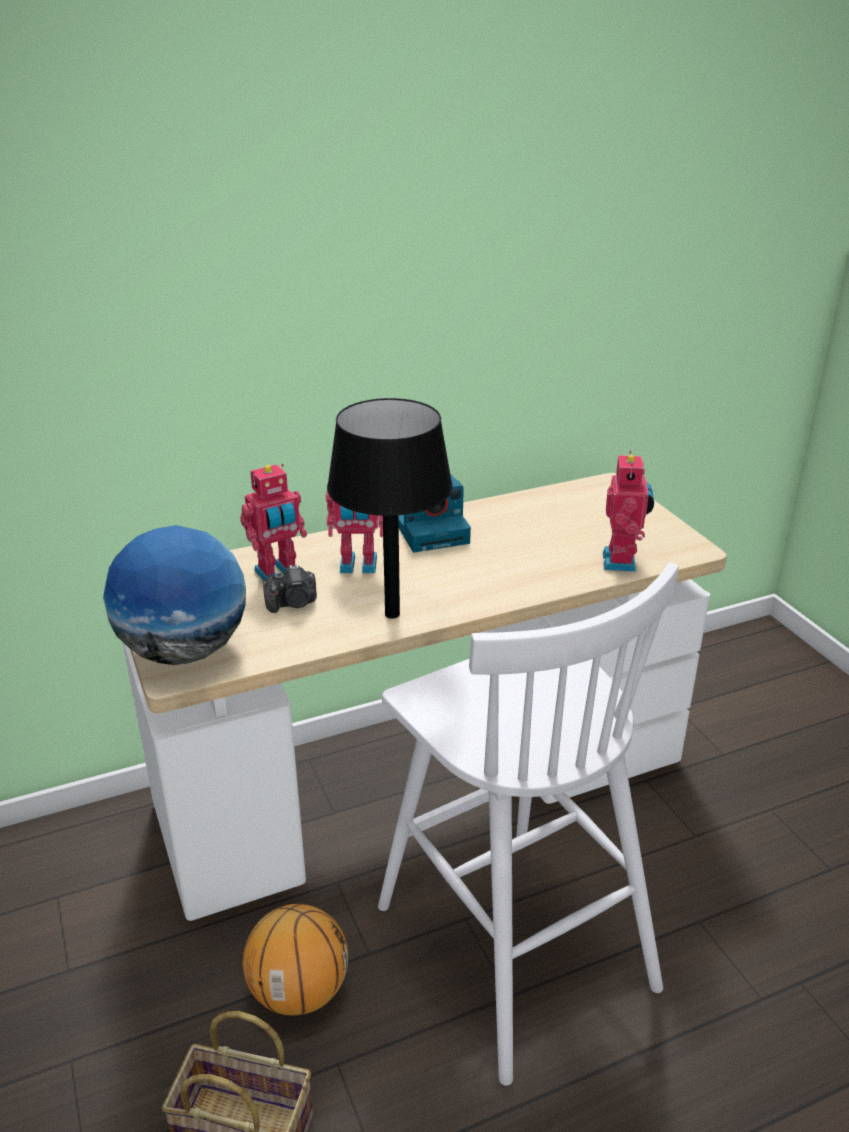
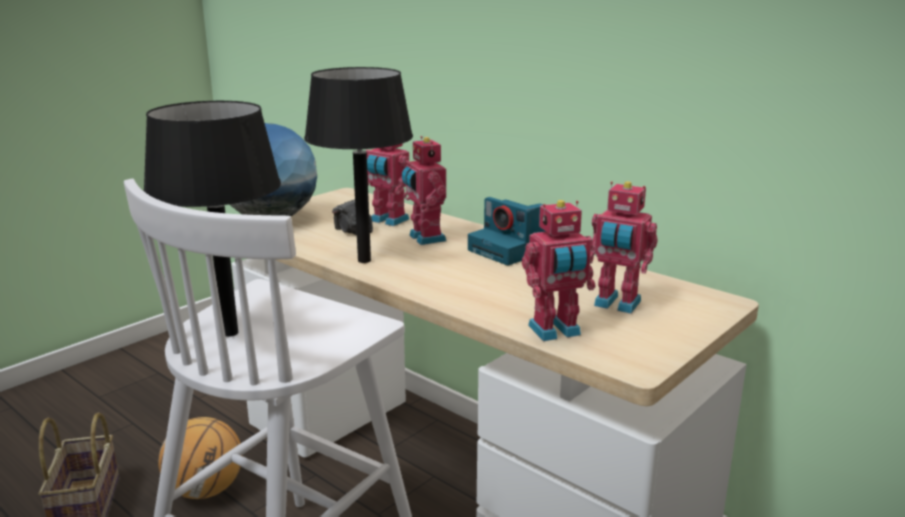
camera: 65 degrees right, 10 degrees down
(511, 732) = (230, 333): none -> black table lamp
(587, 523) = (616, 304): none -> toy robot

